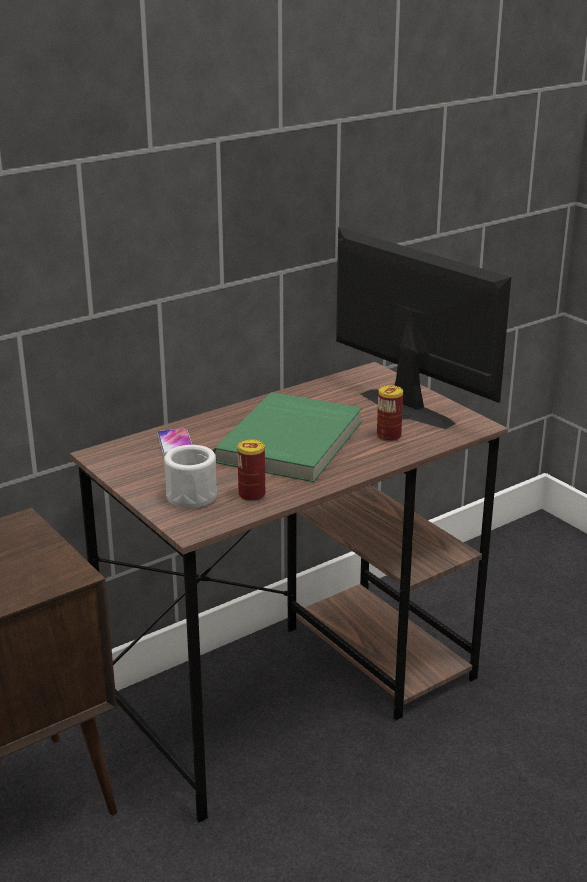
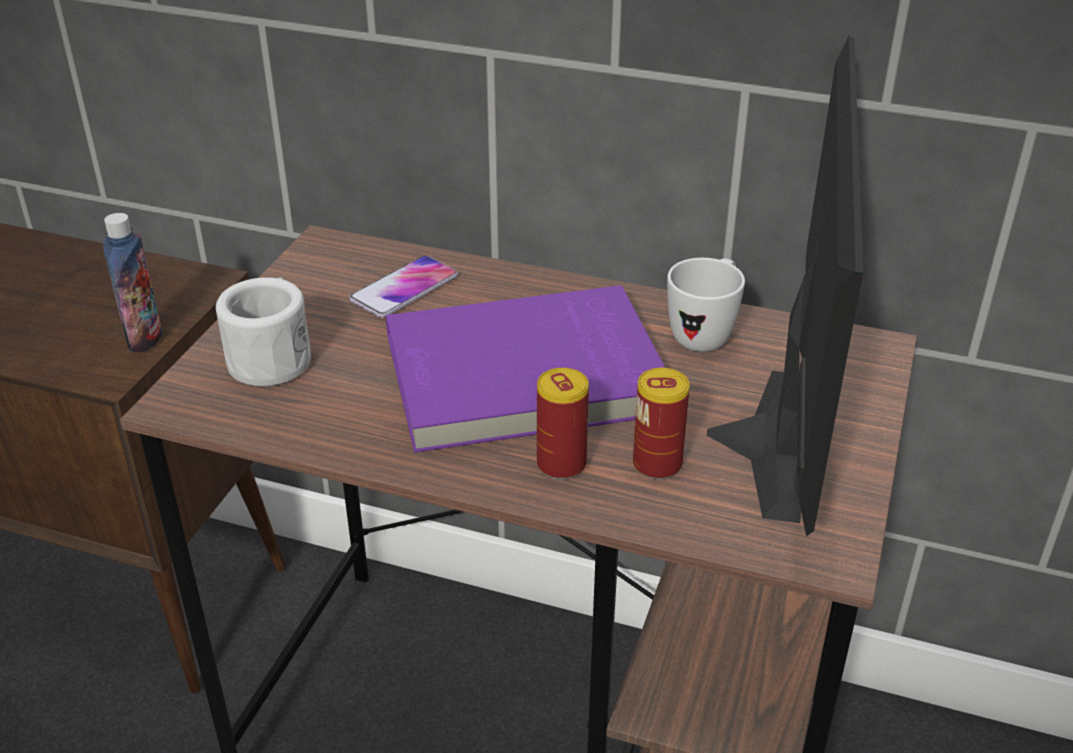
camera: 55 degrees right, 10 degrees up
(53, 555) = (144, 338): none -> bottle
(252, 495) = (319, 412): can -> can (561, 464)
(293, 442) = (526, 377): green book -> purple book
(315, 396) = (705, 333): none -> white mug

